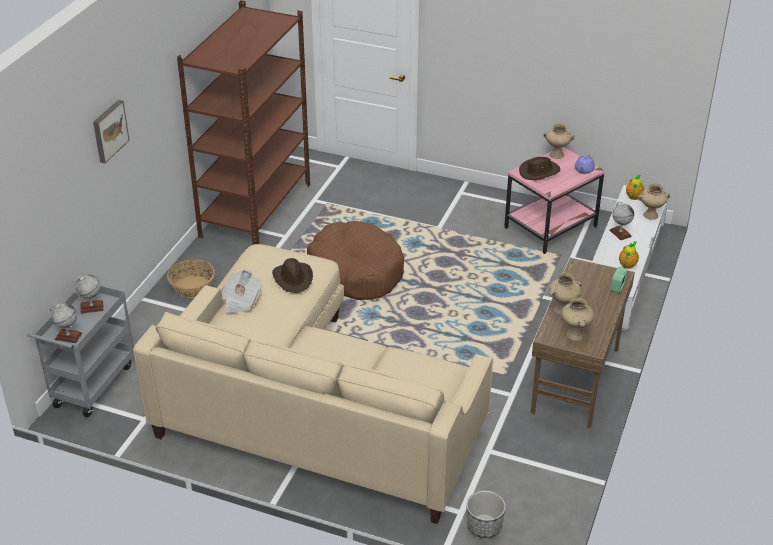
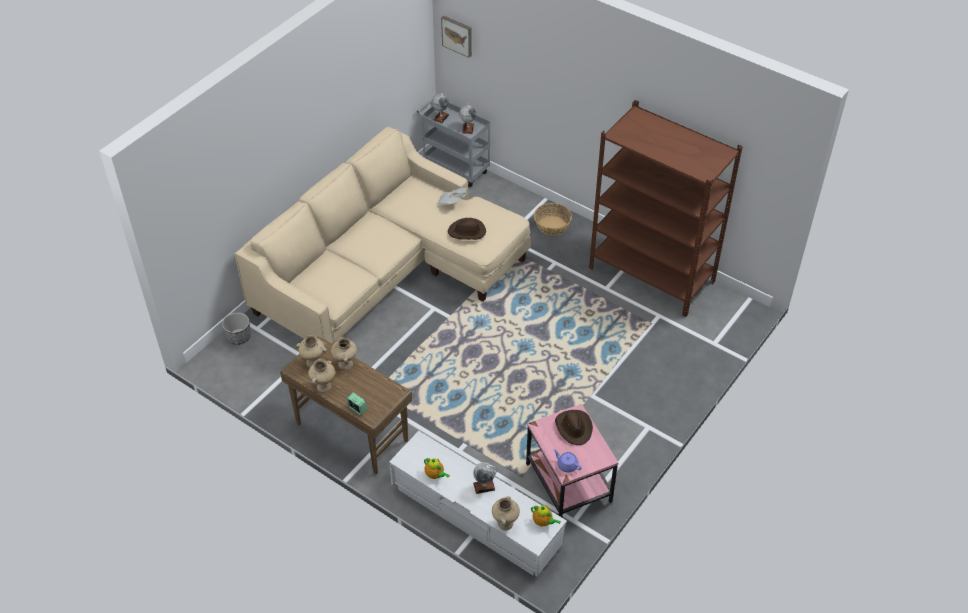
camera: 105 degrees right, 10 degrees up
(109, 130) = (545, 69): picture -> picture (457, 35)
(356, 271) = (542, 325): brown dog bed -> none
(556, 155) = (601, 451): beige vase -> beige vase (324, 386)

